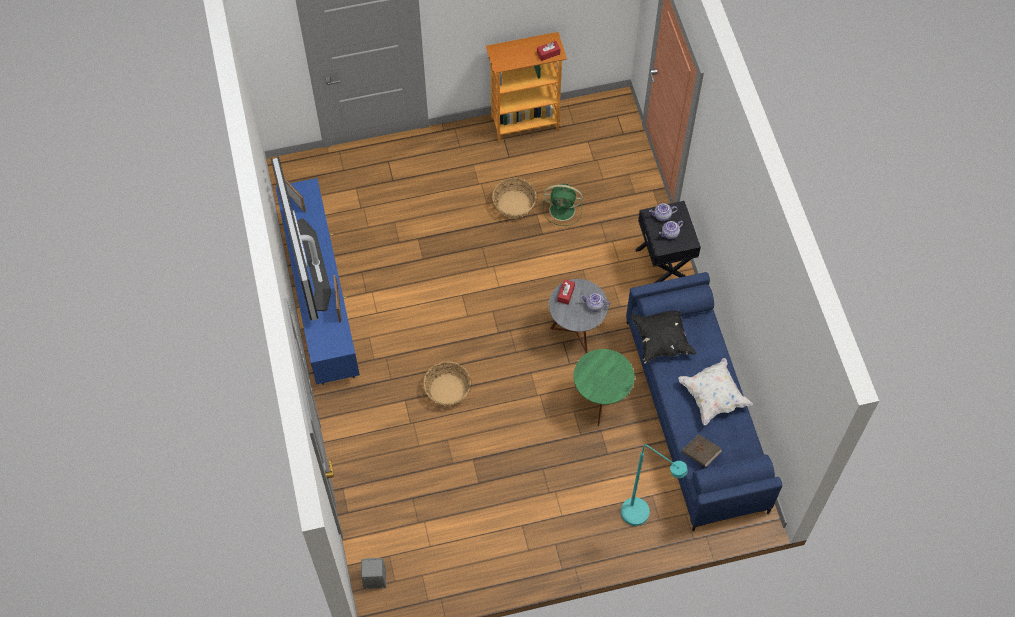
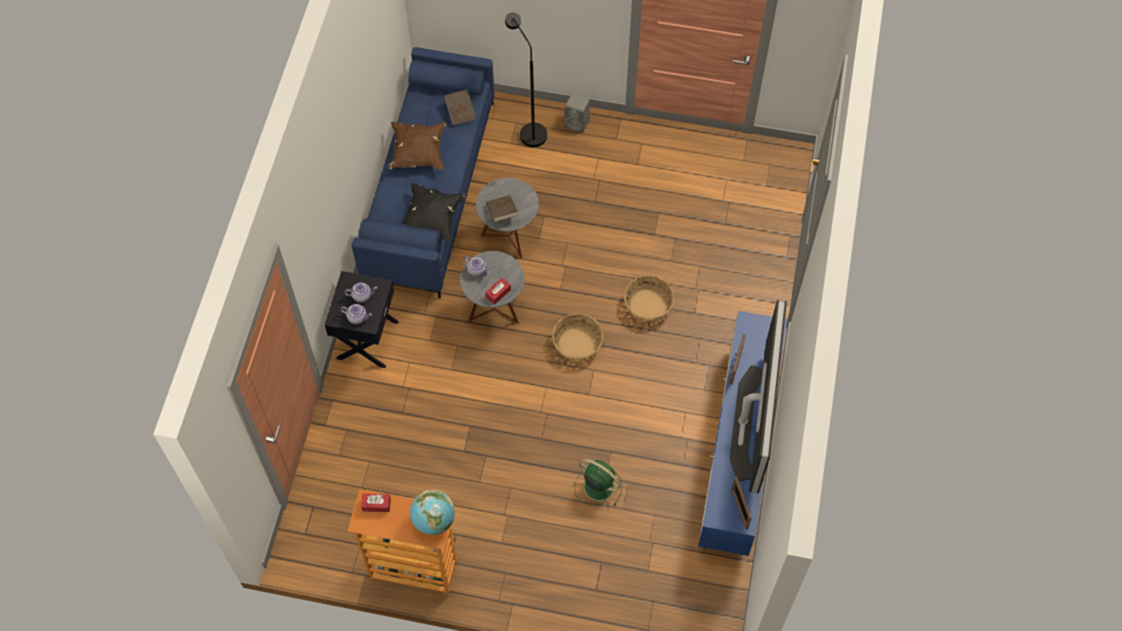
camera: 155 degrees left, 0 degrees up
(373, 579) = (787, 173): grey speaker -> grey speaker (577, 123)
(502, 59) = (433, 520): none -> globe
(514, 204) = (481, 473): basket -> basket (577, 344)
(563, 210) = (432, 443): green fan -> green fan (597, 485)
(600, 401) = (509, 236): green side table -> grey side table
(603, 365) = (502, 213): none -> brown book
(642, 516) = (528, 130): turquoise floor lamp -> black floor lamp
(713, 396) = (418, 153): white pillow -> brown pillow

